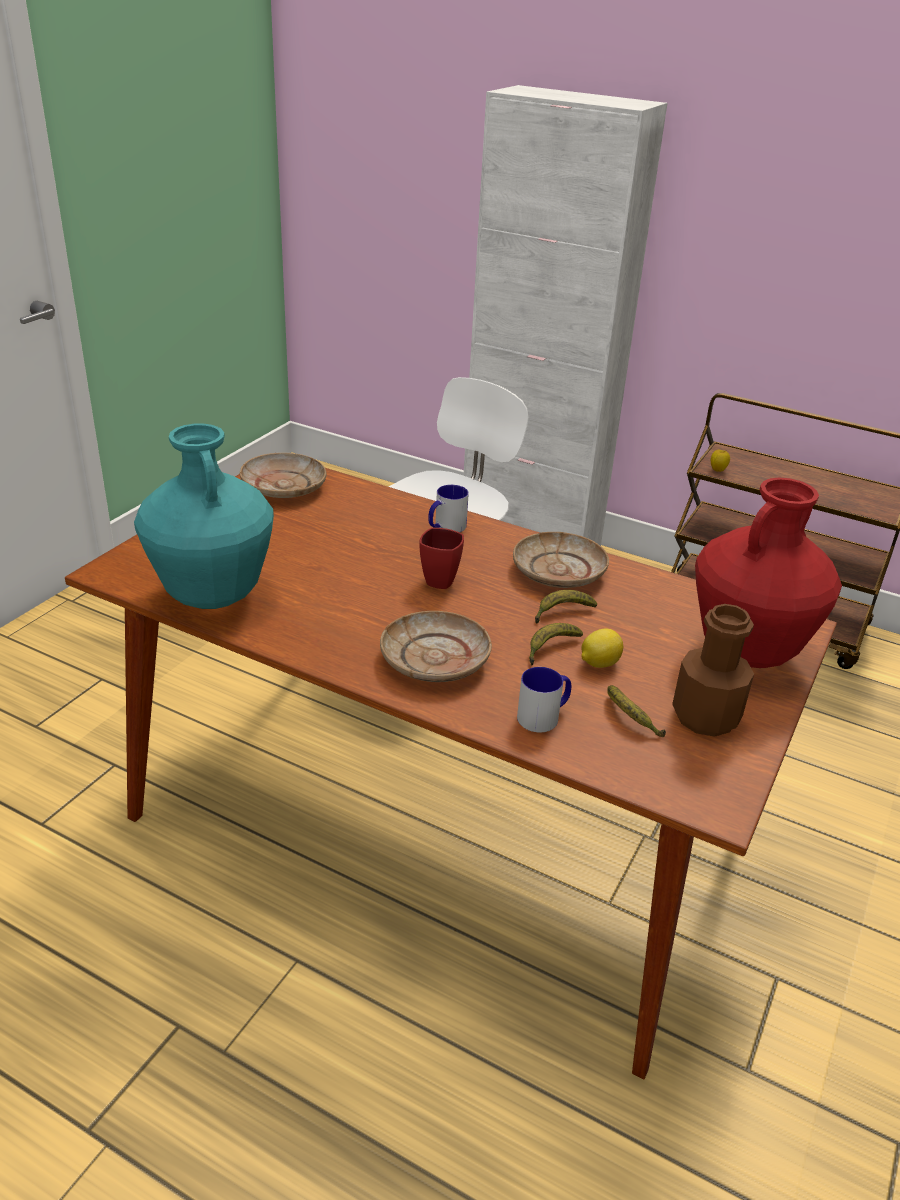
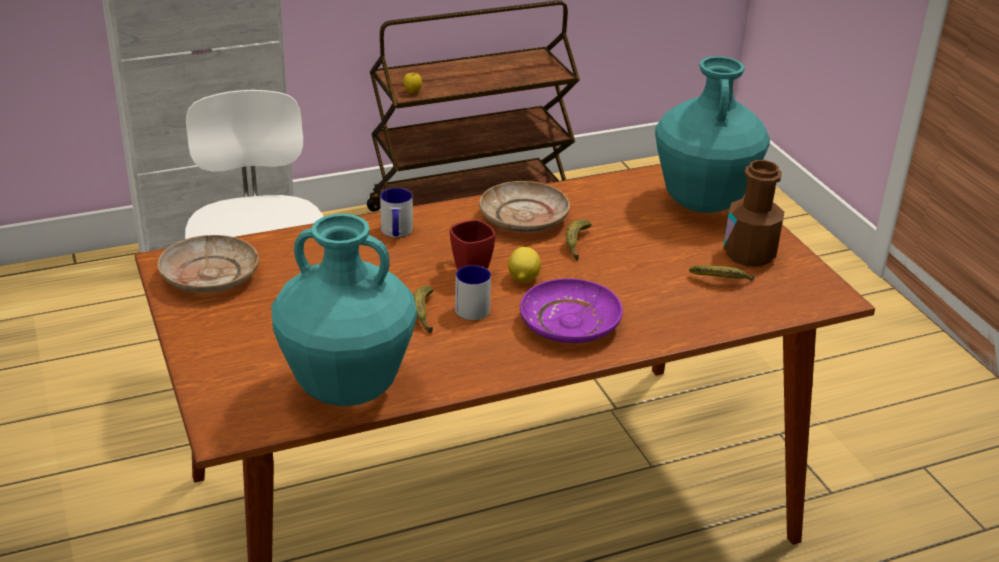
camera: 50 degrees left, 0 degrees up
(435, 659) = (570, 323): beige plate -> purple plate
(544, 716) = (685, 311): mug -> mug (473, 306)
(550, 648) = (613, 270): banana -> banana (423, 314)
(598, 663) = (651, 261): lemon -> lemon (523, 279)
(746, 653) = (702, 203): red vase -> turquoise vase

